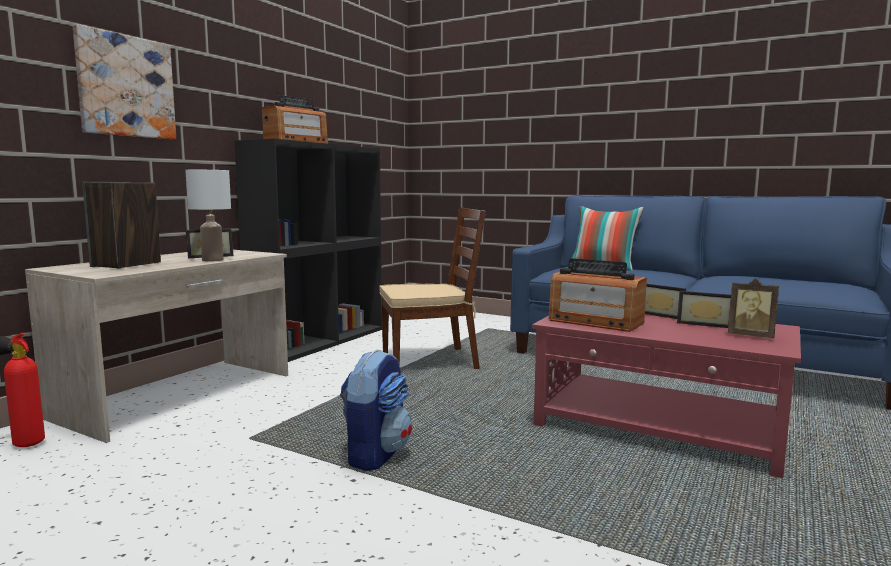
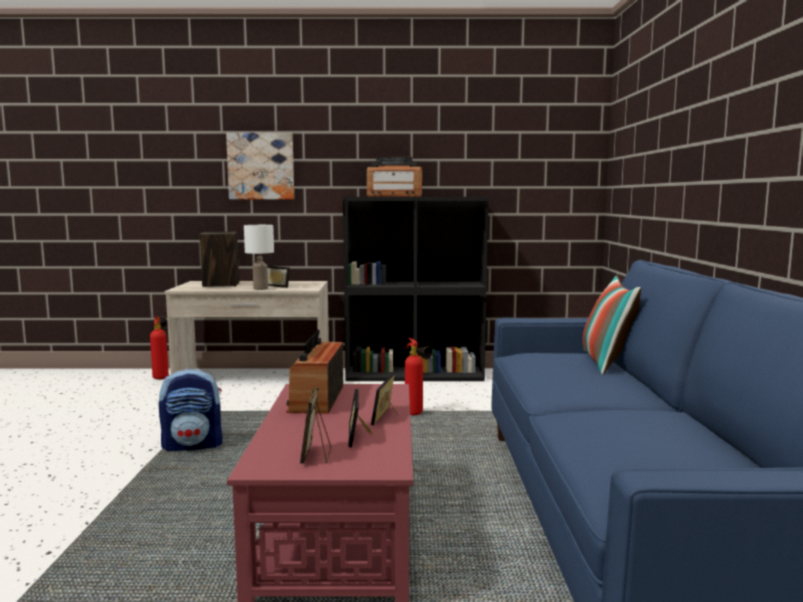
camera: 60 degrees right, 0 degrees up
(430, 361) = (416, 415): brown chair -> fire extinguisher

